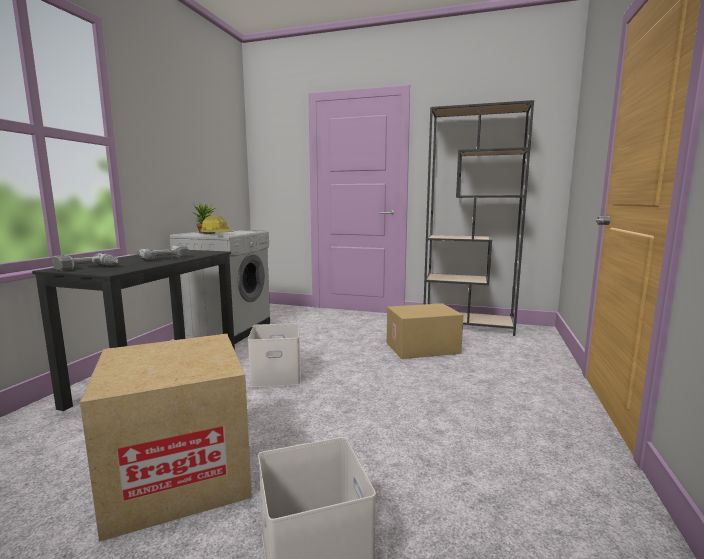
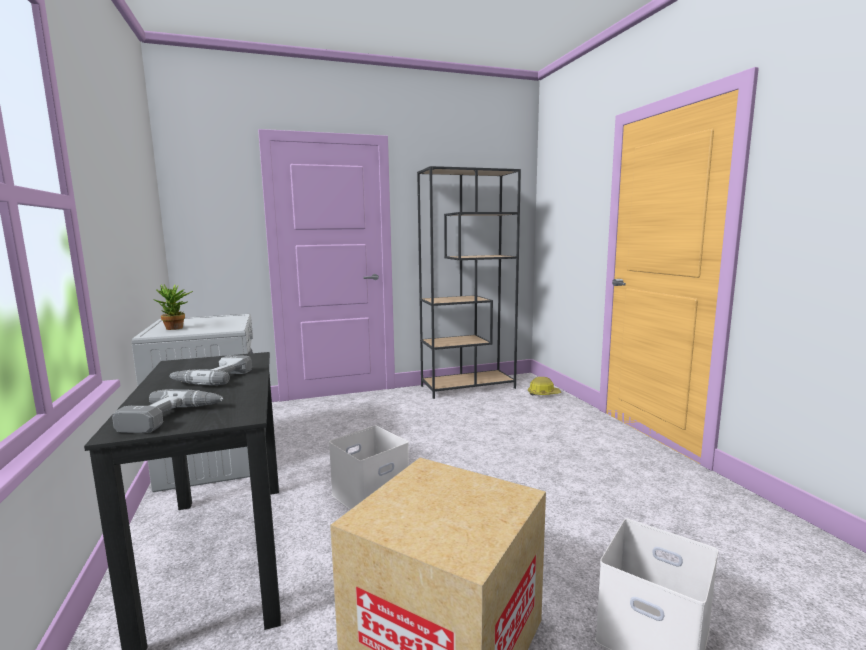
camera: 35 degrees left, 0 degrees up
(217, 234) = (215, 330): hard hat -> hard hat (543, 394)
(422, 348) = (463, 420): cardboard box -> none

